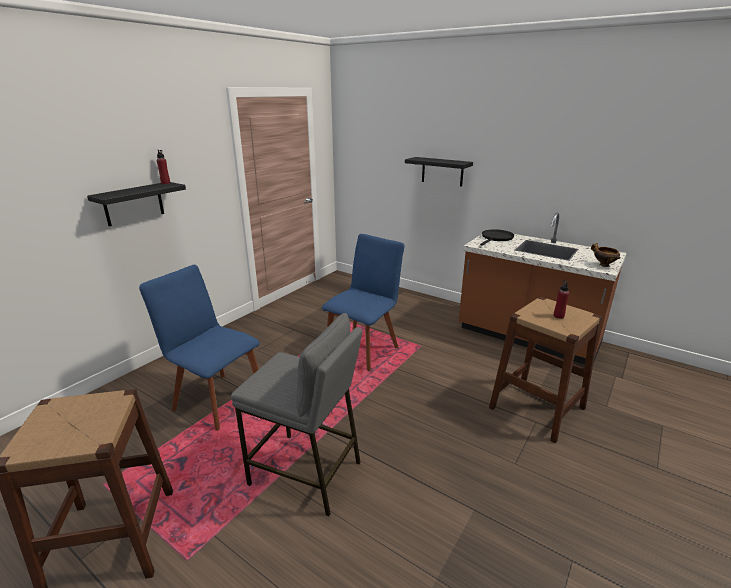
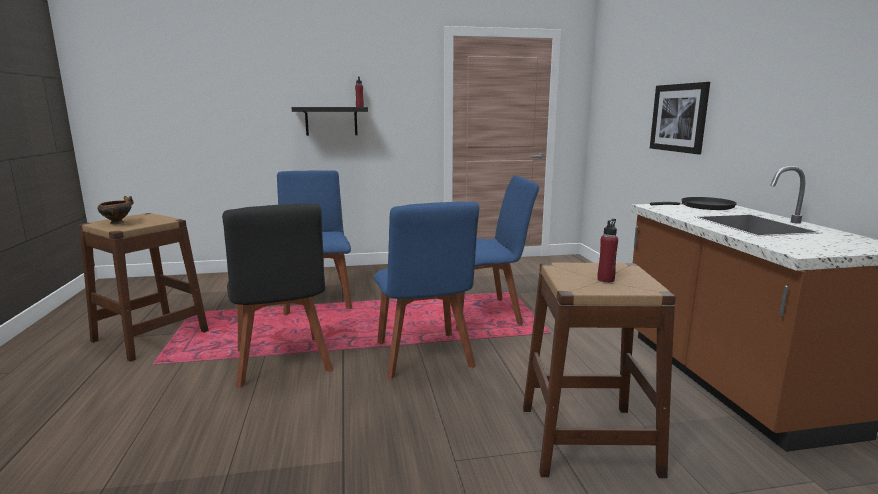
camera: 45 degrees right, 10 degrees down
(306, 473) = (283, 363): grey stool -> black chair
(388, 405) = (424, 357): none -> blue chair
(442, 171) = (679, 118): black shelf -> picture
(603, 265) = (810, 248): bowl -> bowl (118, 222)

